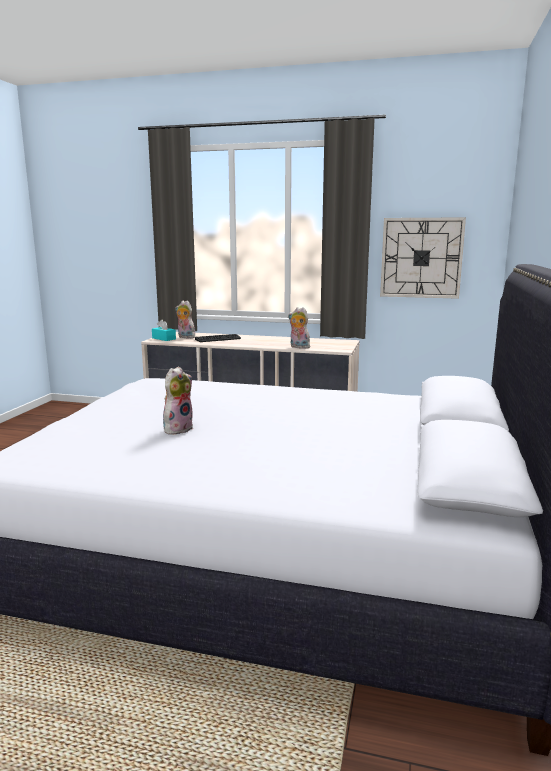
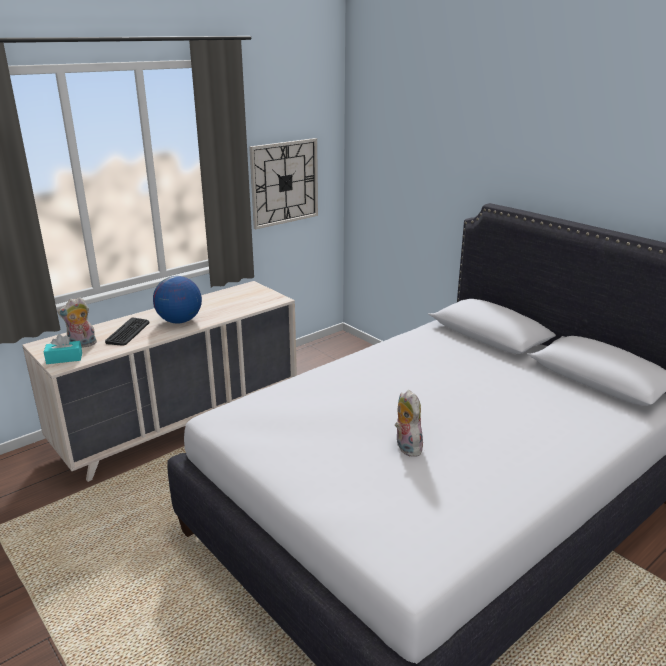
camera: 55 degrees left, 10 degrees up
(254, 342) = (179, 321): none -> globe
(298, 347) = (238, 311): plush toy -> none

